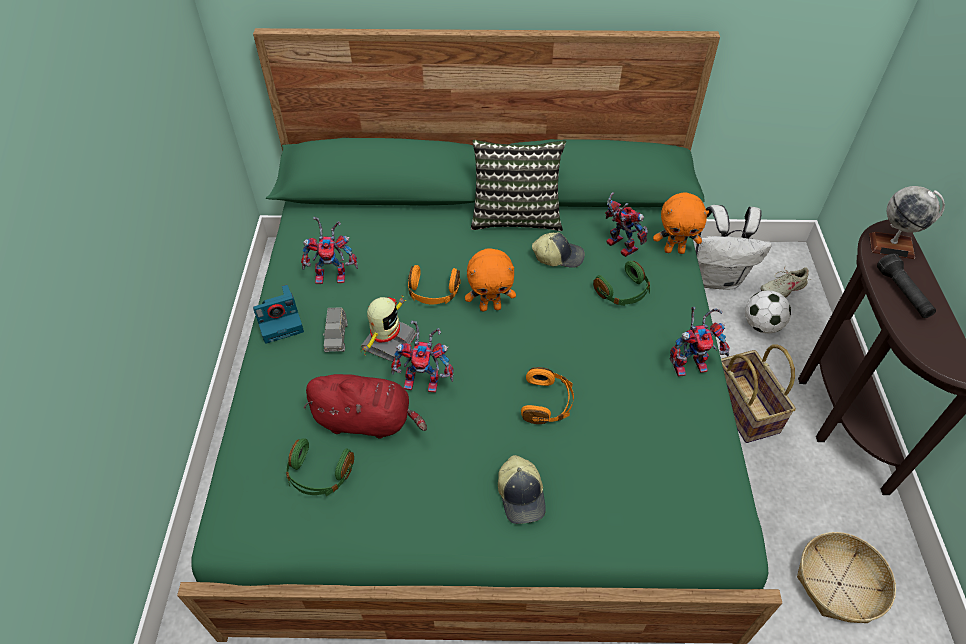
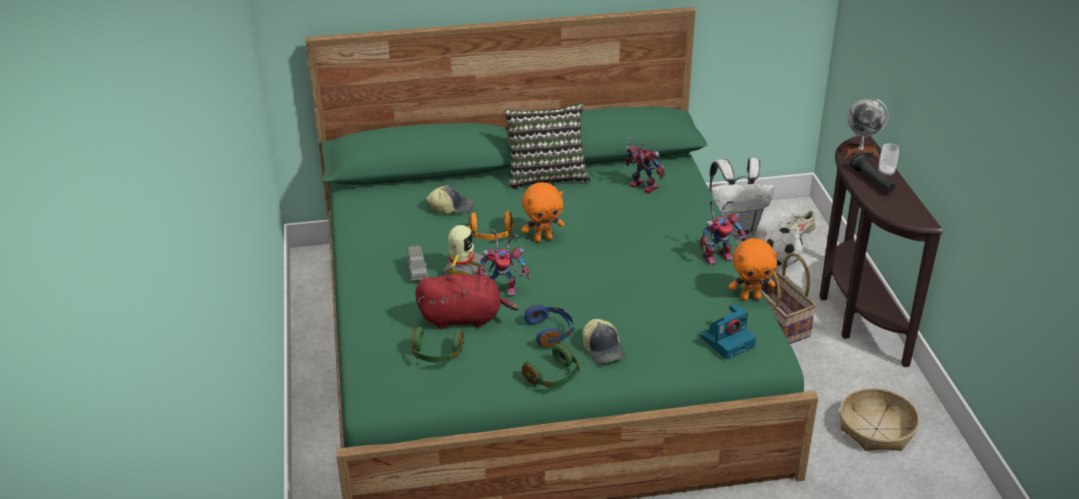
camera: 10 degrees left, 15 degrees down
(281, 321) = (364, 268): camera -> camera (728, 341)
(334, 275) = (399, 232): toy robot -> none
(465, 456) = (550, 332): none -> blue headphones
(547, 403) = (608, 293): orange headphones -> none
(558, 256) = (591, 199): cap -> cap (451, 207)
(623, 292) = (652, 217): green headphones -> green headphones (553, 376)
(674, 250) = (689, 185): orange plush toy -> orange plush toy (750, 297)
(922, 282) = (886, 172): none -> cup

